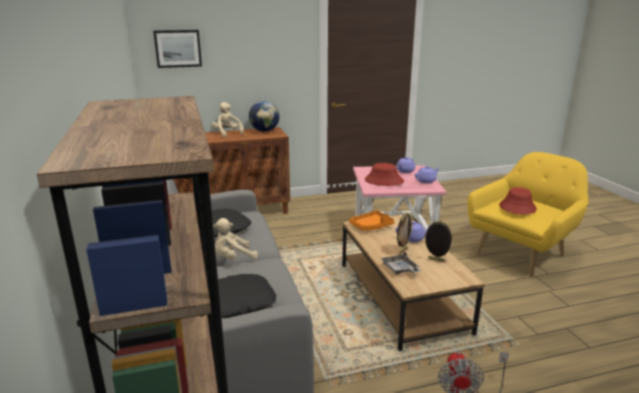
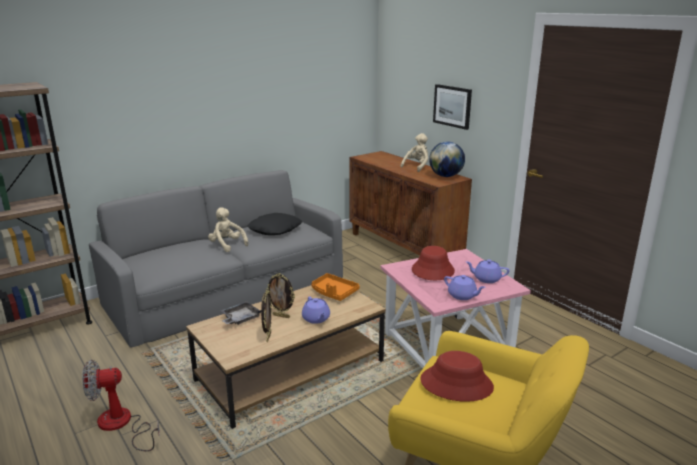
camera: 70 degrees right, 0 degrees up
(178, 48) = (404, 71): picture -> picture (452, 106)
(238, 302) = (157, 259): black pillow -> none

